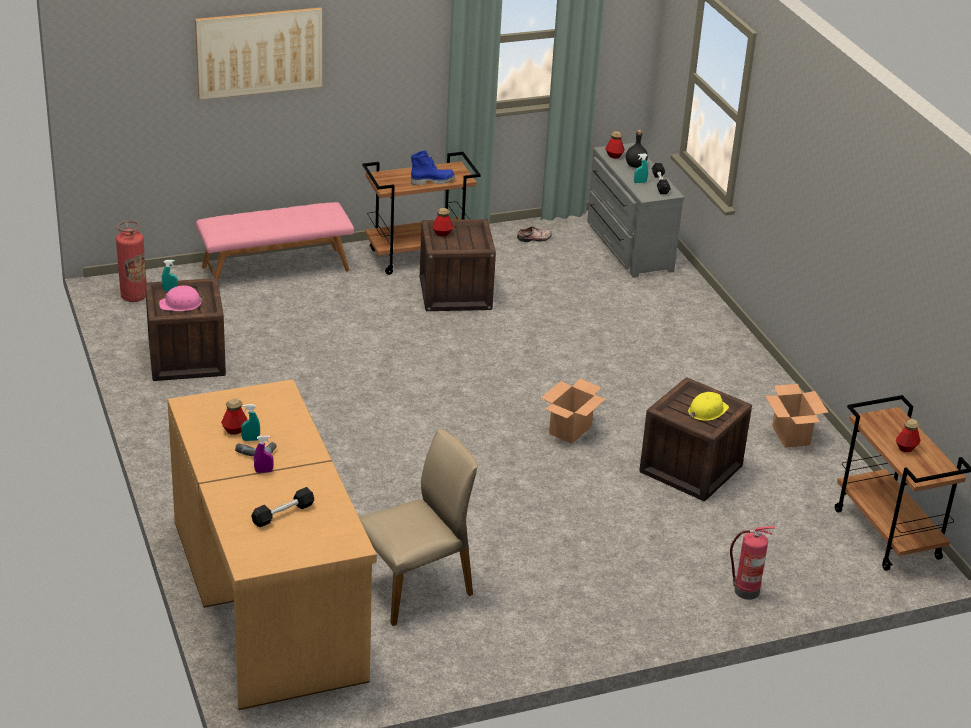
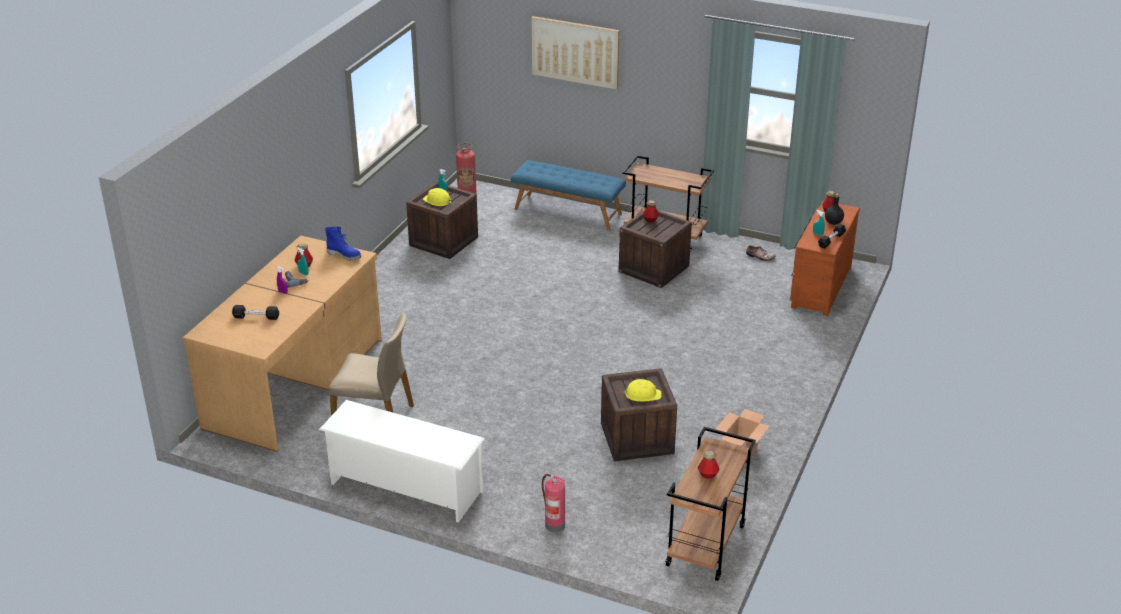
camera: 45 degrees right, 0 degrees up
(181, 304) = (437, 201): pink hard hat -> yellow hard hat
(275, 268) = (568, 211): pink bench -> blue bench
(432, 181) = (670, 182): blue boot -> blue boot (344, 255)
(560, 638) = (405, 487): none -> white shoe rack
(570, 430) = (597, 379): cardboard box -> none
(626, 246) = (819, 286): grey dresser -> brown dresser

